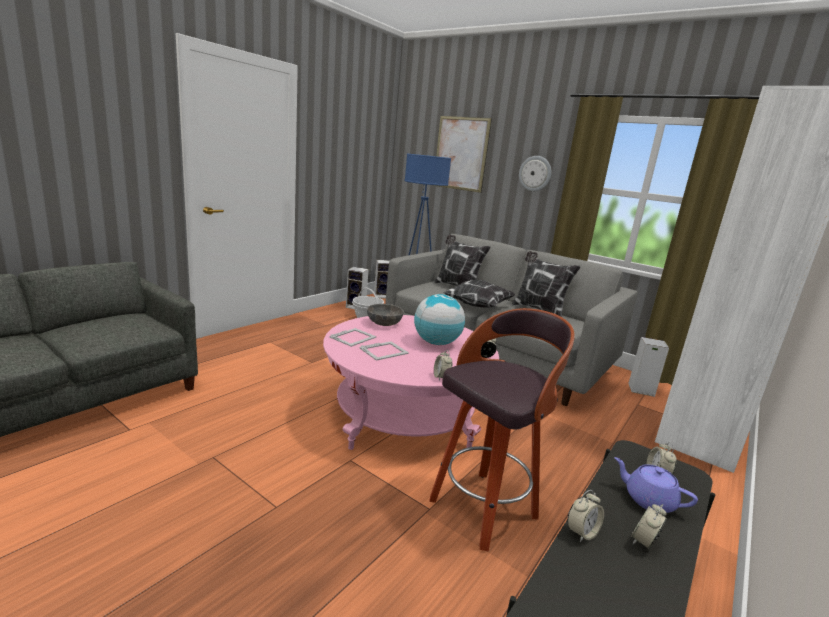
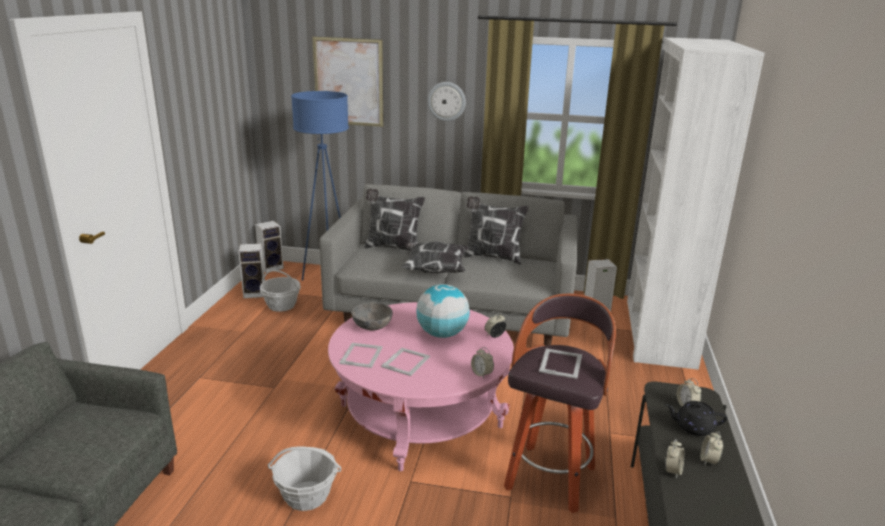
camera: 25 degrees left, 5 degrees up
(260, 438) = (306, 496): none -> basket
(504, 375) = (561, 363): none -> picture frame
(648, 500) = (693, 427): purple teapot -> black teapot

